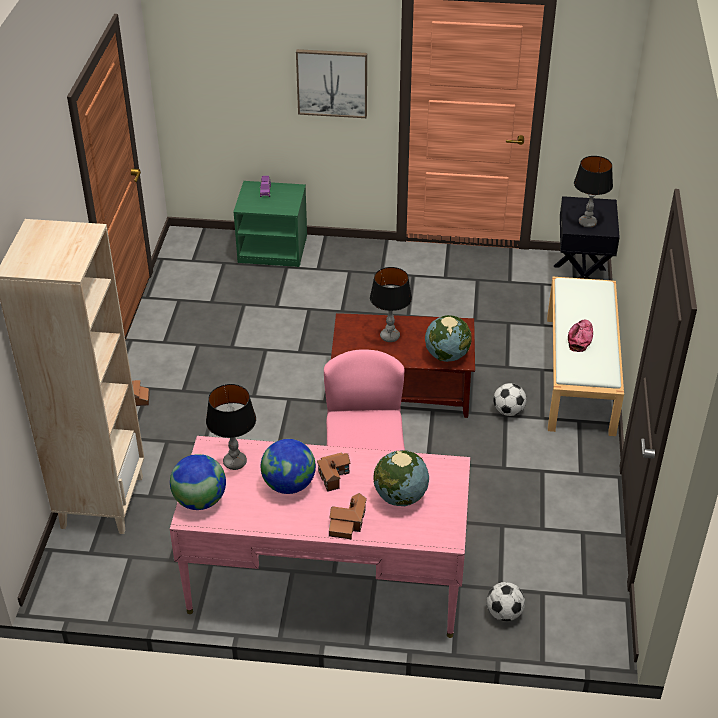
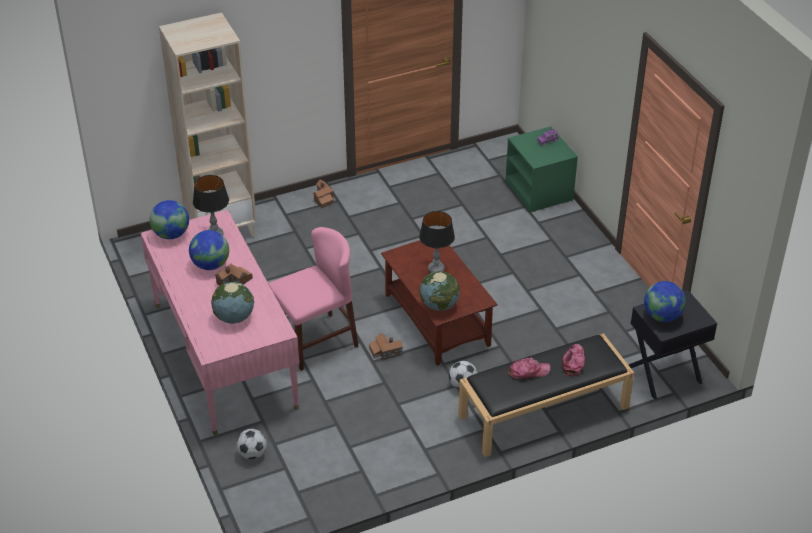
camera: 60 degrees right, 0 degrees up
(332, 83) = (601, 83): picture -> none
(347, 523) = (194, 303): toy house -> toy house (385, 351)
(580, 374) = (543, 412): white bench -> black bench
(586, 306) = (573, 362): none -> cap
(587, 223) = (662, 316): table lamp -> globe

